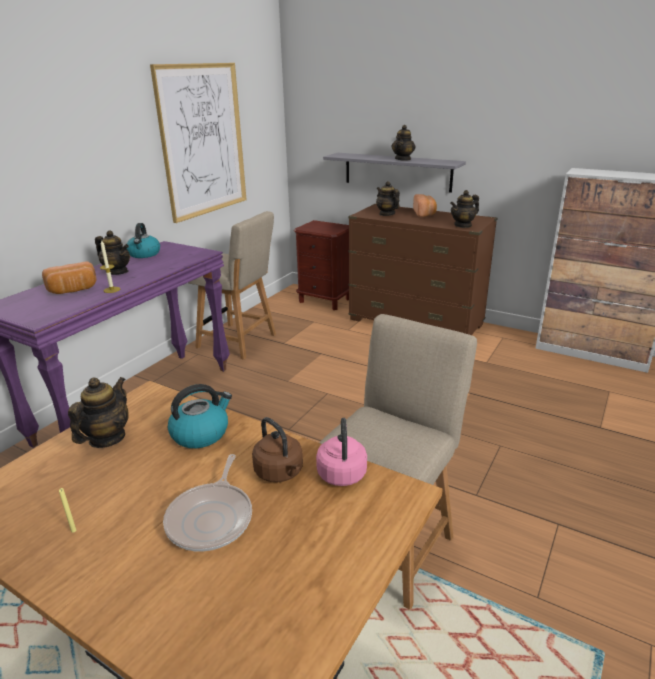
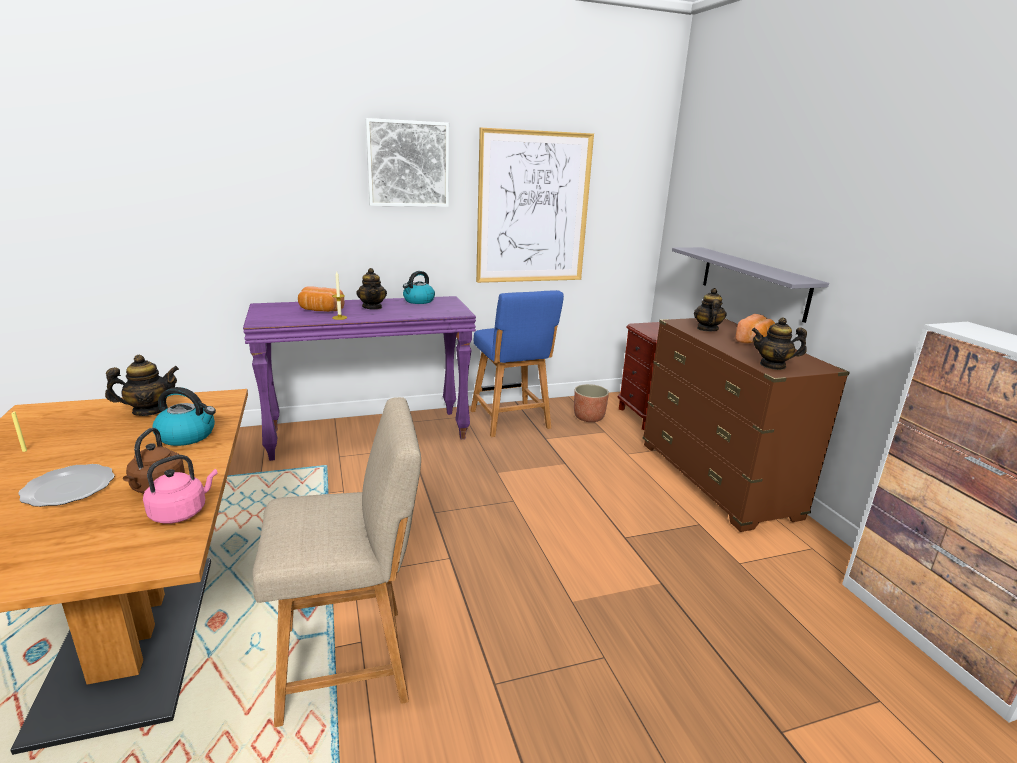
camera: 40 degrees right, 5 degrees down
(96, 111) = (408, 164): none -> picture
(212, 518) = (70, 488): frying pan -> plate
(240, 342) = (511, 421): beige chair -> blue chair
(289, 316) = (588, 417): none -> planter
(403, 159) = (751, 265): teapot -> none

